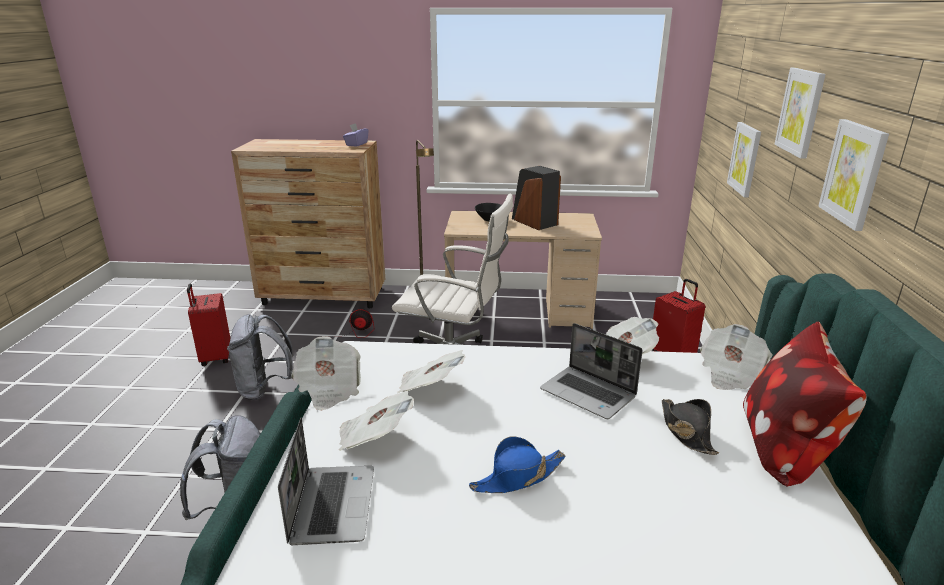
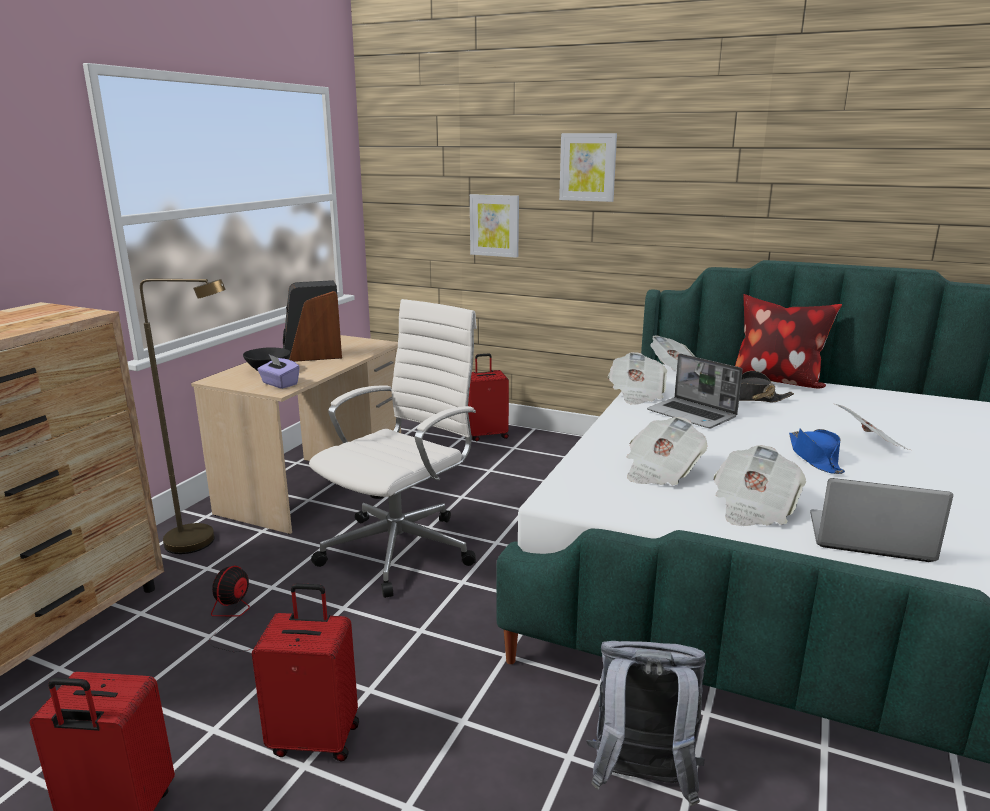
camera: 70 degrees left, 5 degrees down
(264, 389) = (316, 738): grey backpack -> red suitcase
(329, 389) = (646, 525): newspaper -> newspaper (868, 445)
(356, 144) = (42, 310): purple tissue box -> purple tissue box (279, 384)
(589, 394) = (692, 415): laptop -> laptop turned 75 degrees clockwise
(854, 173) = (688, 197): picture -> none

